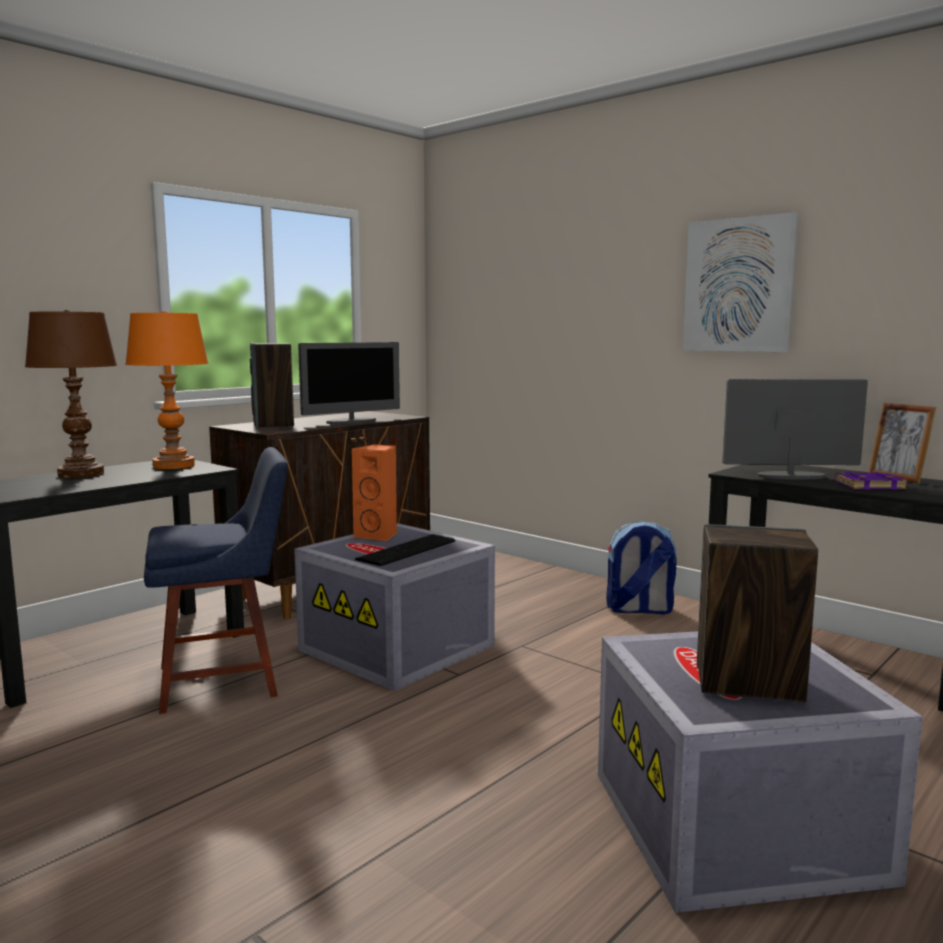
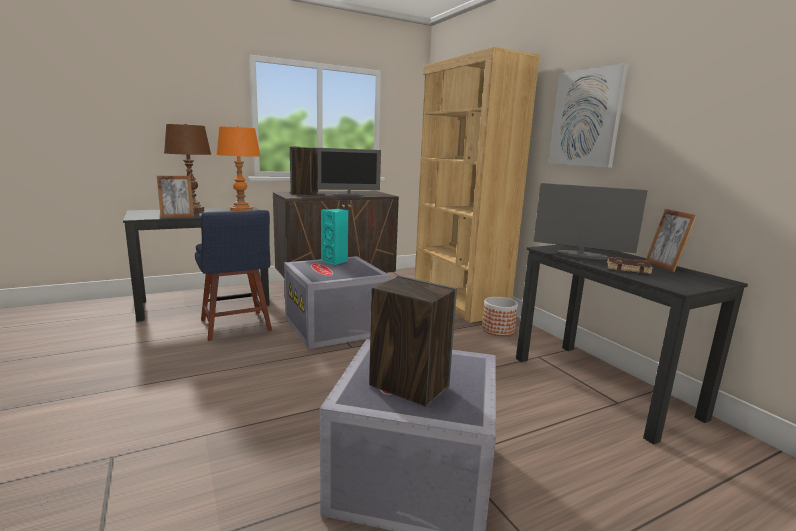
camera: 20 degrees right, 5 degrees up
(80, 487) = (177, 216): none -> picture frame
(225, 679) = (236, 326): blue chair -> blue chair turned 60 degrees clockwise
(378, 535) = (335, 261): orange speaker -> turquoise speaker
(409, 550) = (339, 271): keyboard -> none
(542, 577) = (458, 301): none -> brown bookcase
(639, 609) = (497, 330): backpack -> planter
(869, 486) = (628, 268): purple book -> brown book

